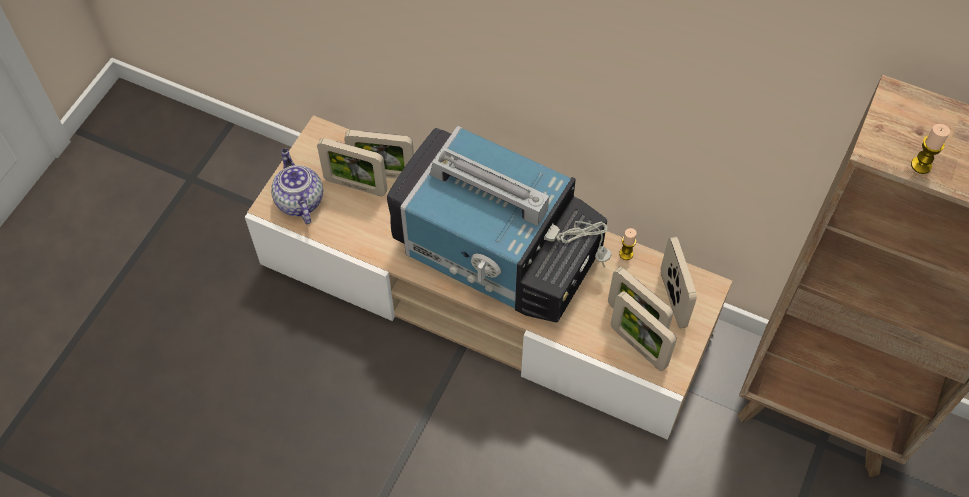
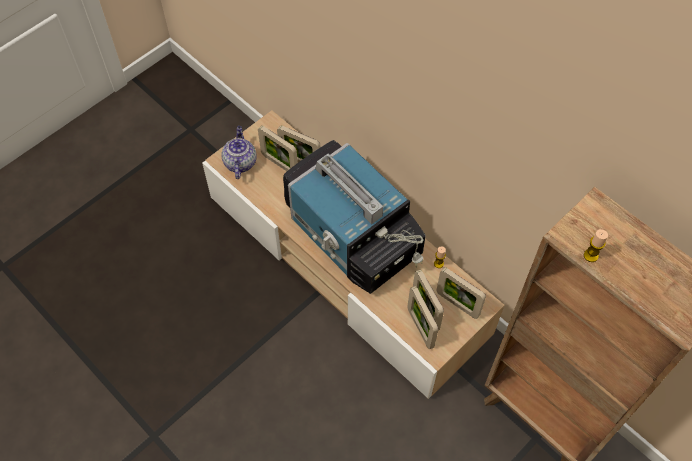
camera: 20 degrees right, 0 degrees up
(673, 299) = (457, 304): picture frame -> picture frame turned 120 degrees clockwise

